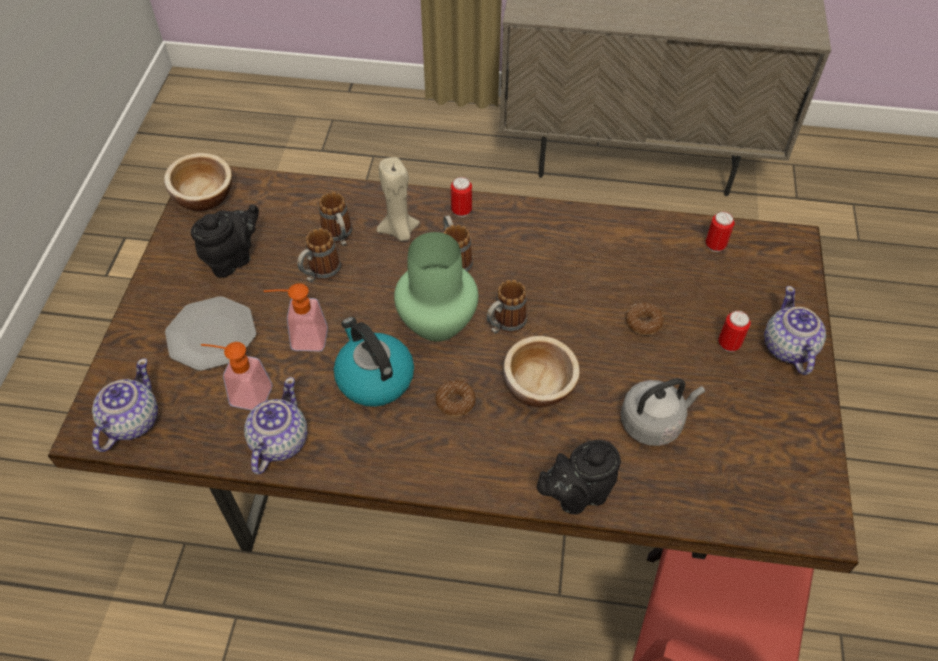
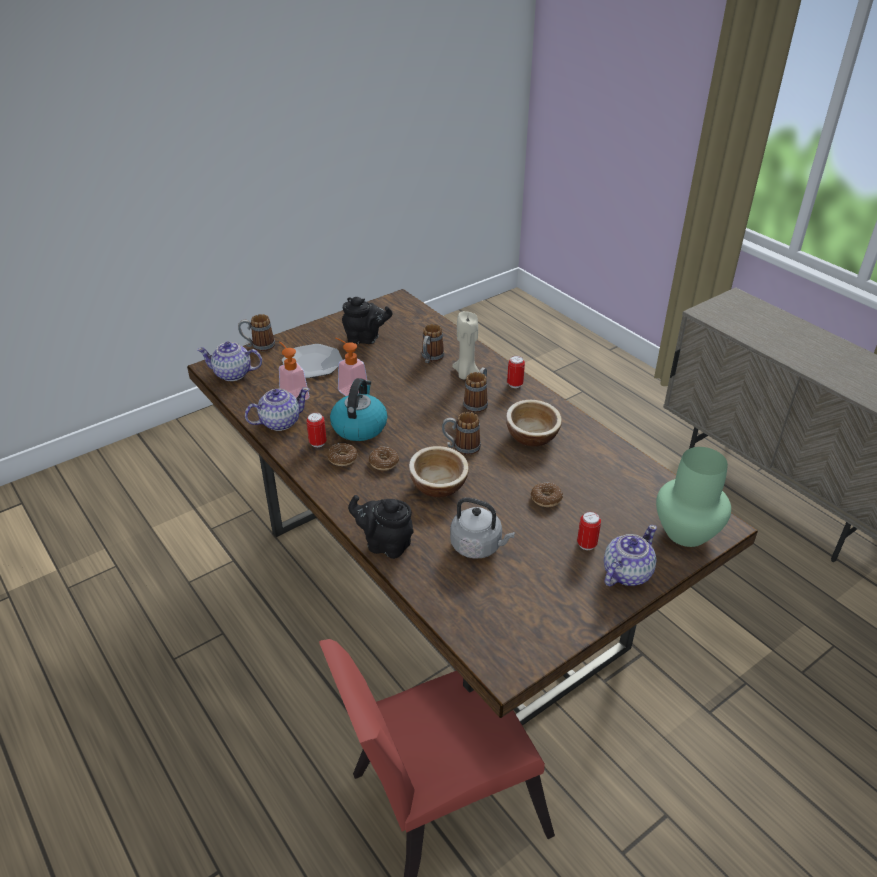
camera: 45 degrees right, 15 degrees down
(131, 421) = (233, 374): teapot -> teapot turned 150 degrees counterclockwise
(204, 196) = (389, 306): bowl -> bowl (531, 436)
(320, 273) = (398, 368): mug -> mug (258, 346)
(408, 431) = (342, 458): none -> donut
(437, 321) = (427, 423): green vase -> green vase (687, 531)
(715, 245) = (657, 493): can -> can (318, 443)

